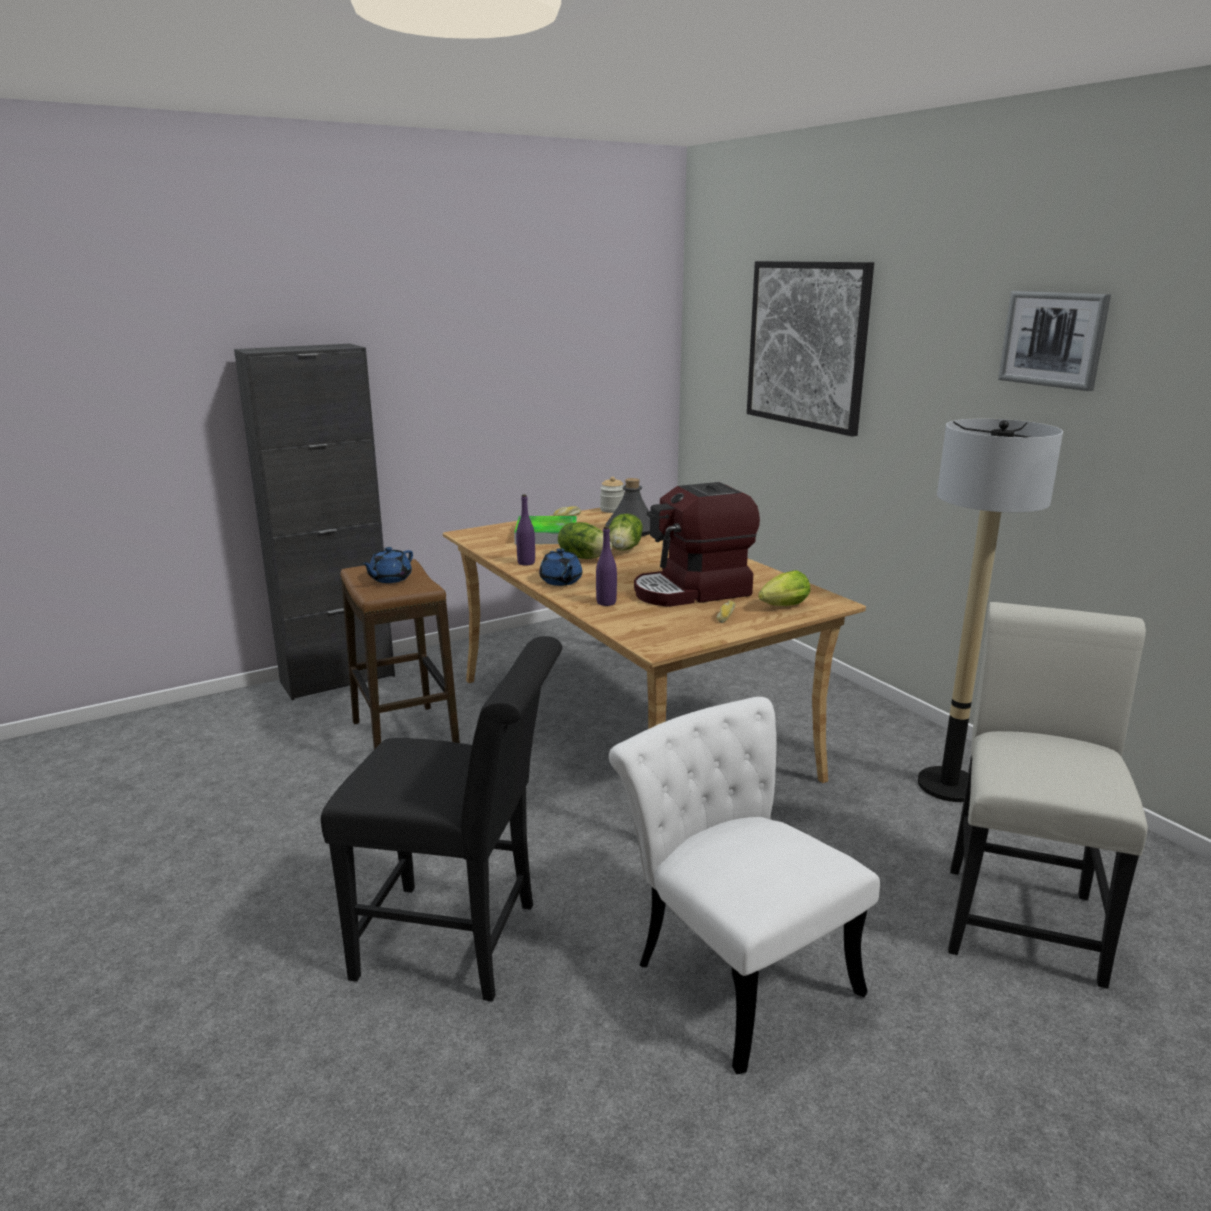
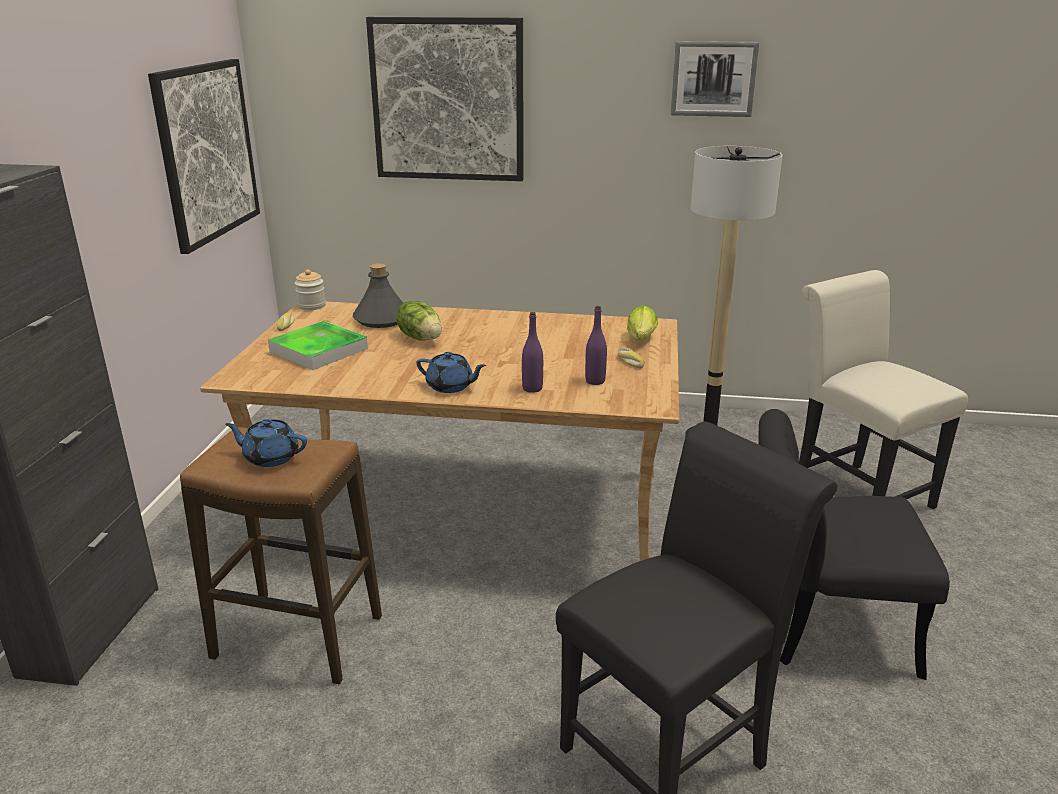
camera: 50 degrees left, 5 degrees up
(389, 579) = (270, 457): blue teapot -> blue teapot turned 120 degrees clockwise
(526, 563) = (375, 383): purple bottle -> purple bottle (595, 381)
(584, 557) = (409, 358): lettuce -> none
(602, 370) = (207, 152): none -> picture
(692, 591) = (562, 353): coffee machine -> none
(733, 969) = (820, 625): white chair -> black chair

